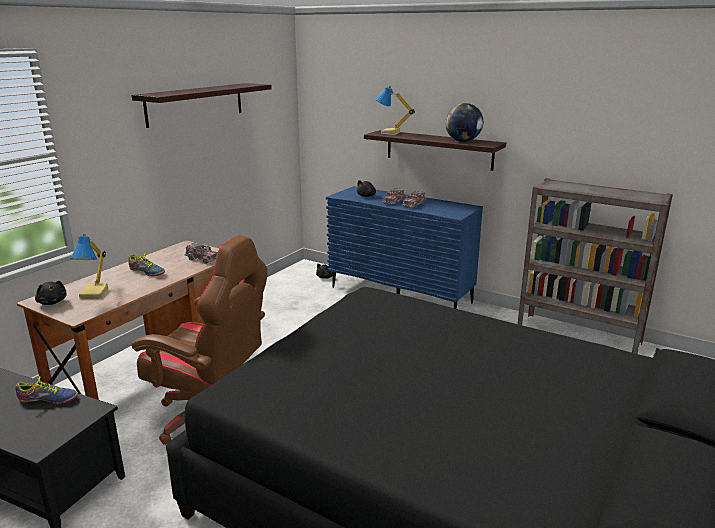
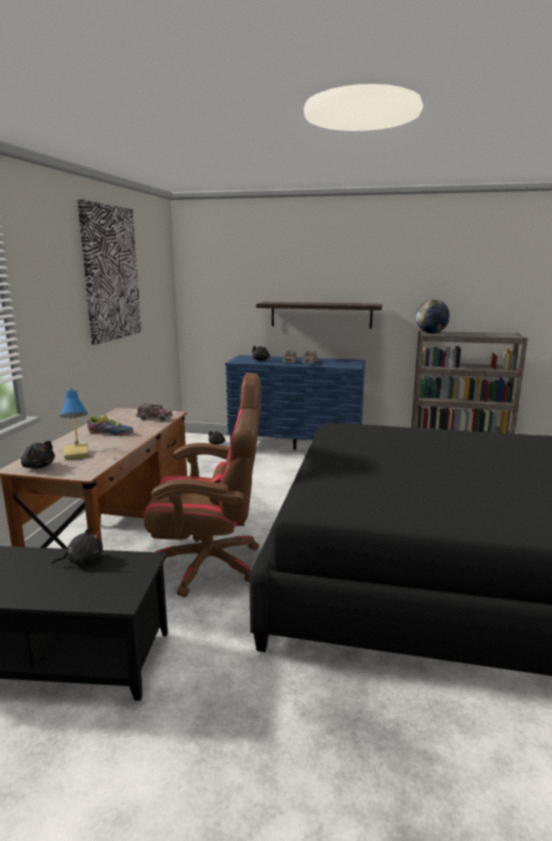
camera: 20 degrees left, 5 degrees down
(48, 399) = (83, 560): shoe -> black plush toy
(195, 104) = (110, 273): shelf -> picture
(390, 133) = (277, 302): table lamp -> none
(463, 141) = (348, 304): globe -> globe (431, 333)

